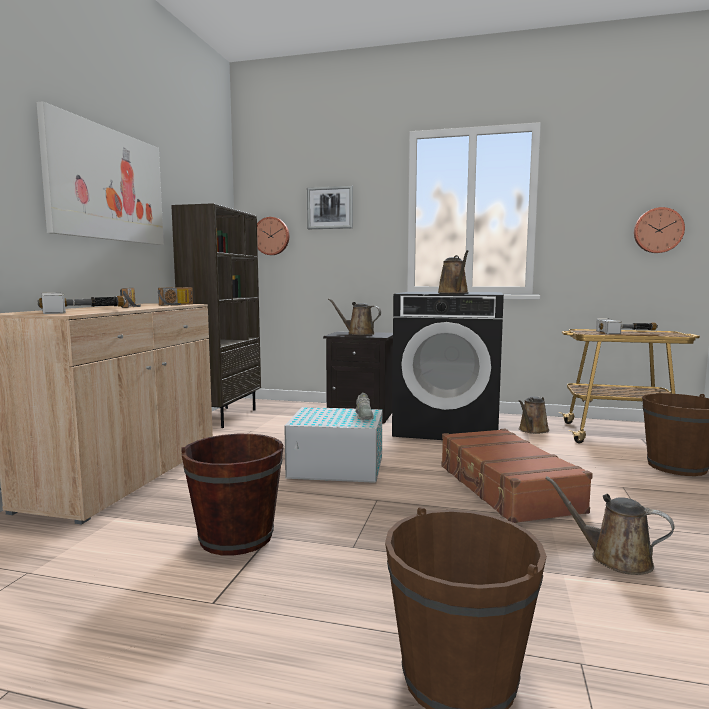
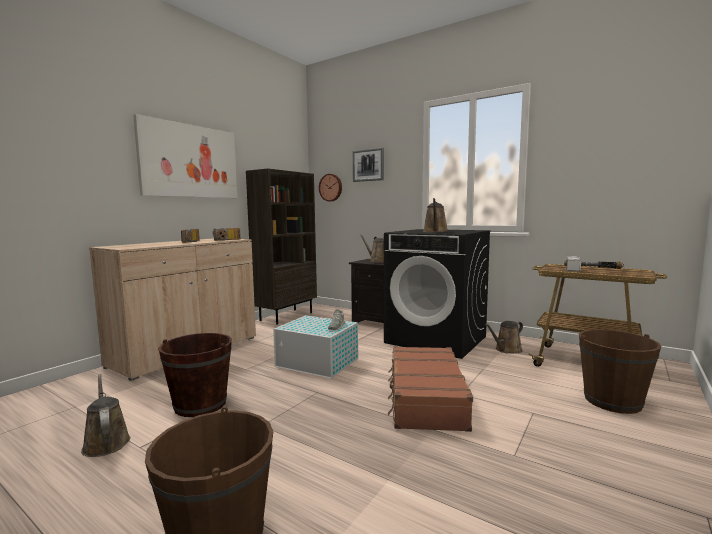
camera: 20 degrees right, 0 degrees up
(84, 311) = (145, 246): hammer -> none
(614, 558) = (448, 476): brown watering can -> brown watering can (106, 442)
(658, 230) = (644, 173): wall clock -> none

